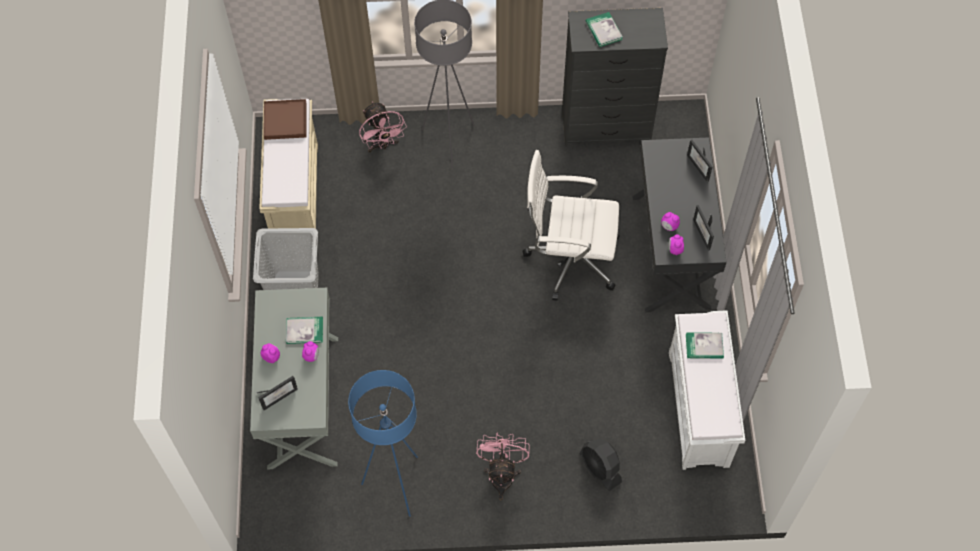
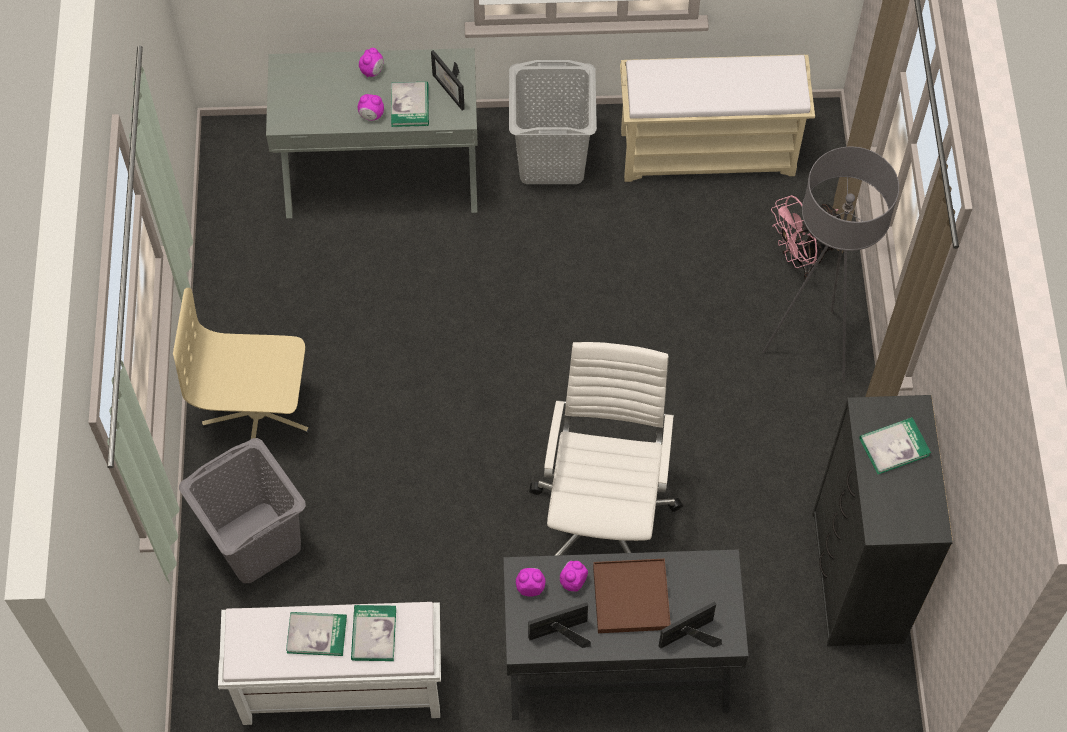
camera: 90 degrees right, 0 degrees up
(278, 395) = (316, 81): picture frame -> picture frame (453, 90)
(285, 121) = (768, 80): brown tray -> brown tray (631, 598)
(397, 484) = (254, 288): blue floor lamp -> none
(502, 474) = (258, 415): pink fan -> beige office chair
(600, 468) = (256, 543): black fan -> grey laundry basket
(707, 380) = (316, 634): none -> book

